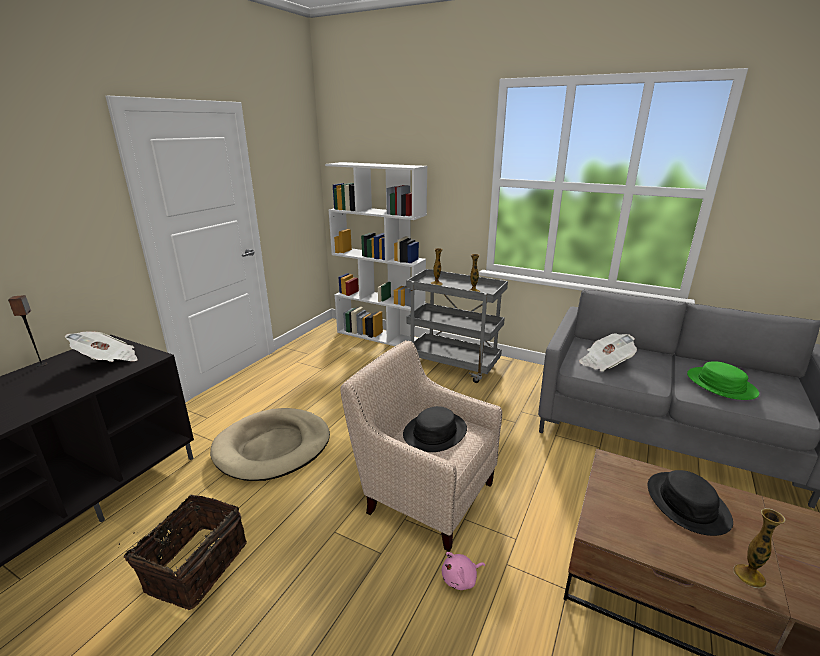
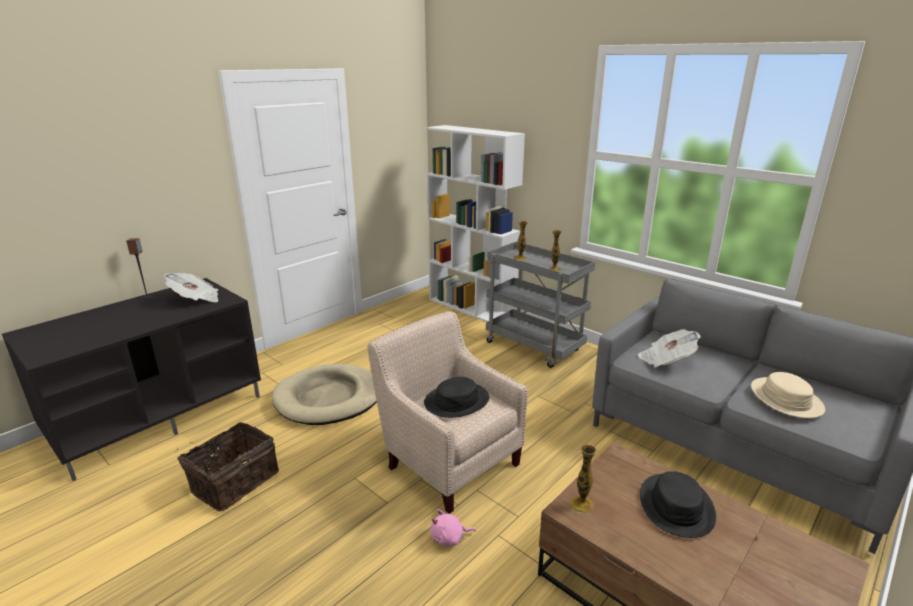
camera: 15 degrees right, 0 degrees up
(720, 384) = (785, 398): green hat -> beige hat
(749, 575) = (695, 576): vase -> vase (581, 504)

